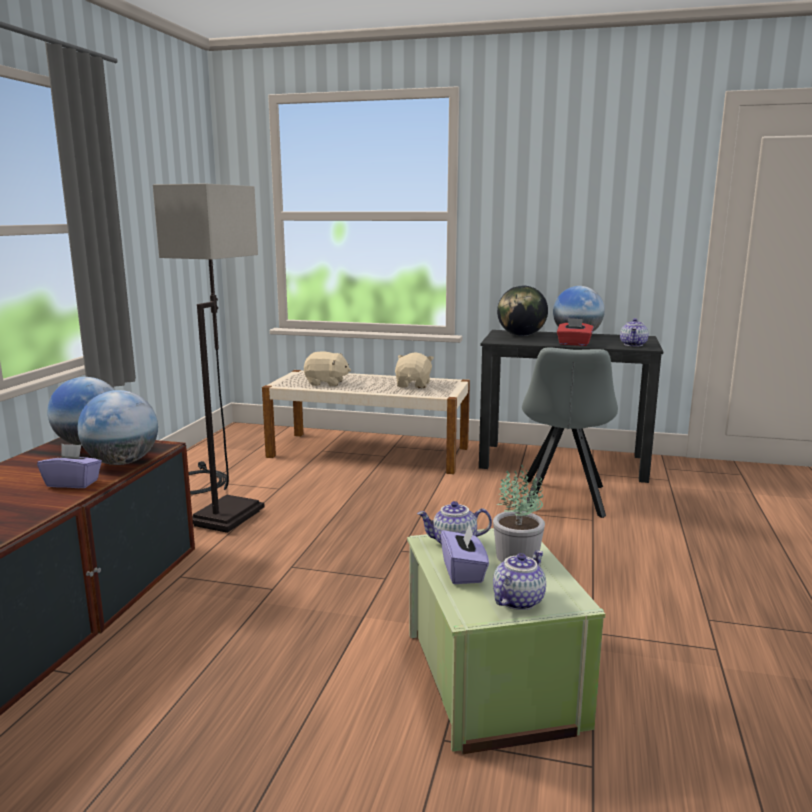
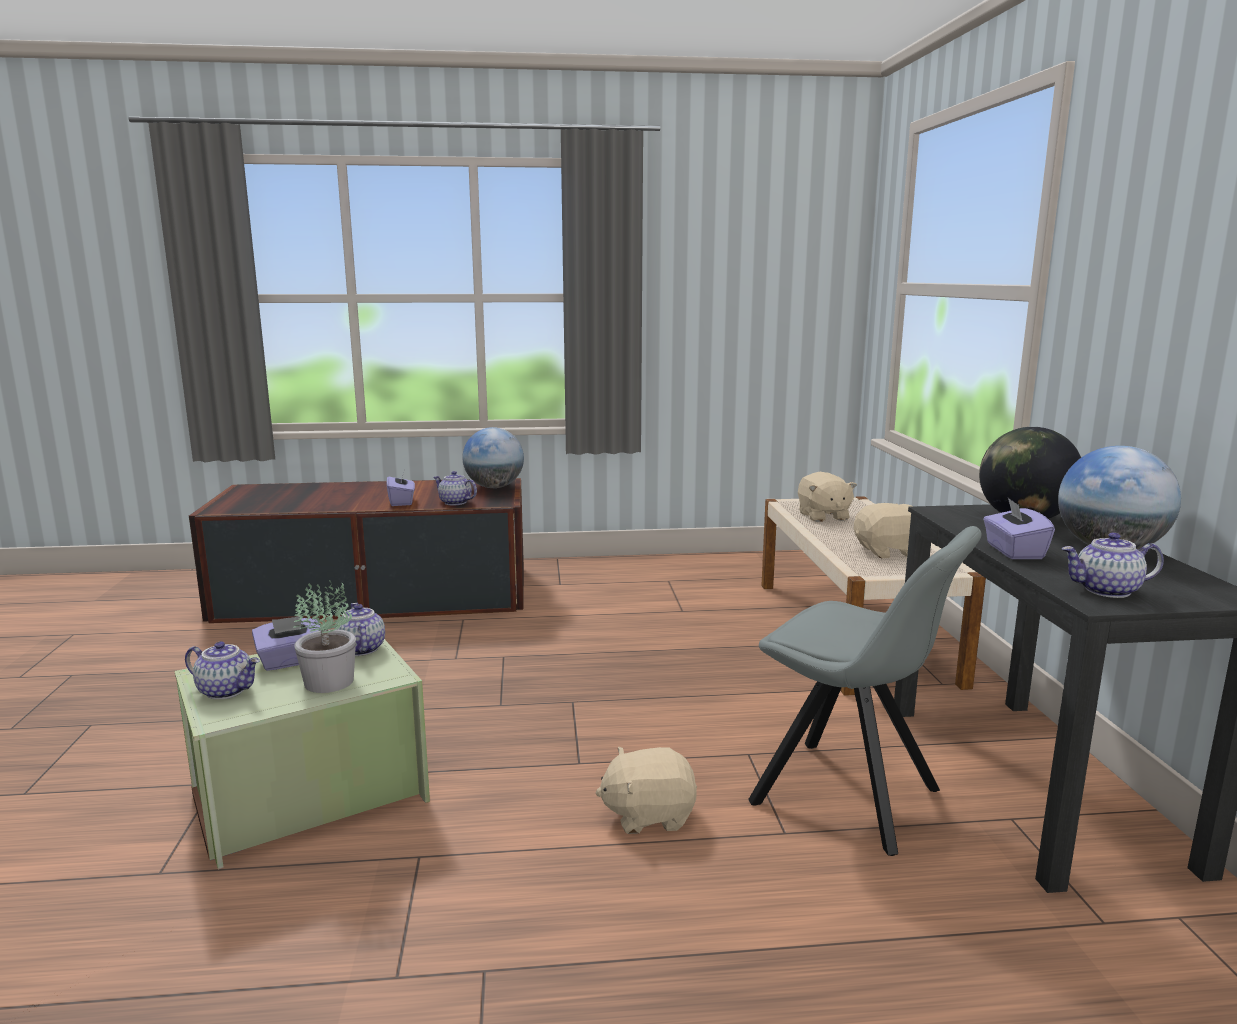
camera: 70 degrees right, 0 degrees up
(122, 462) = (454, 502): globe -> teapot
(210, 497) = (630, 590): floor lamp -> none
(562, 498) = (847, 796): grey chair -> grey chair turned 135 degrees counterclockwise
(565, 550) = (648, 815): none -> beige plush toy
(574, 344) = (1013, 551): red tissue box -> purple tissue box

